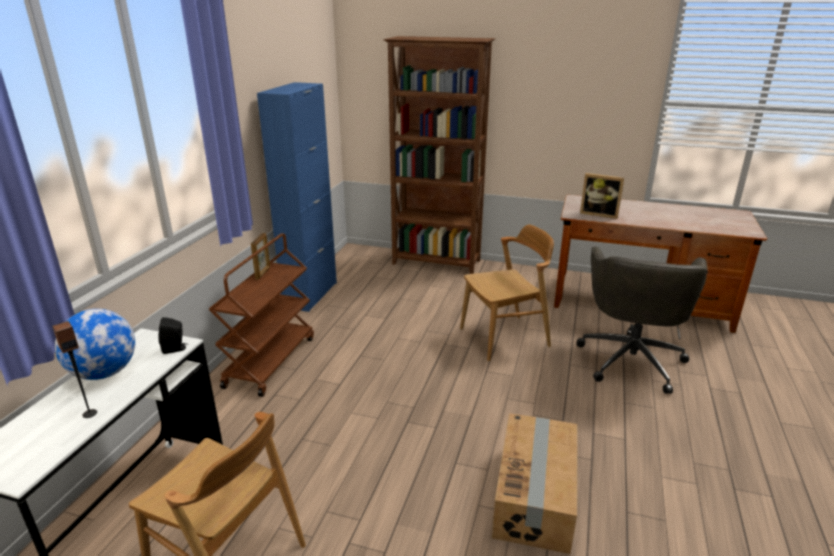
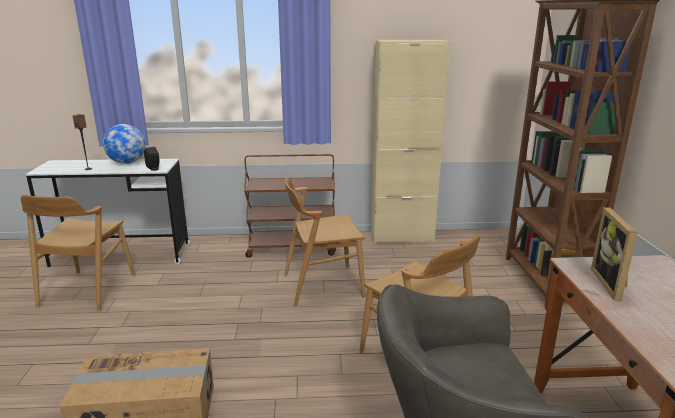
camera: 70 degrees right, 5 degrees down
(263, 273) = (311, 179): picture frame -> none
(310, 294) = (402, 237): blue cabinet -> beige cabinet
(369, 358) = (322, 285): none -> brown chair

